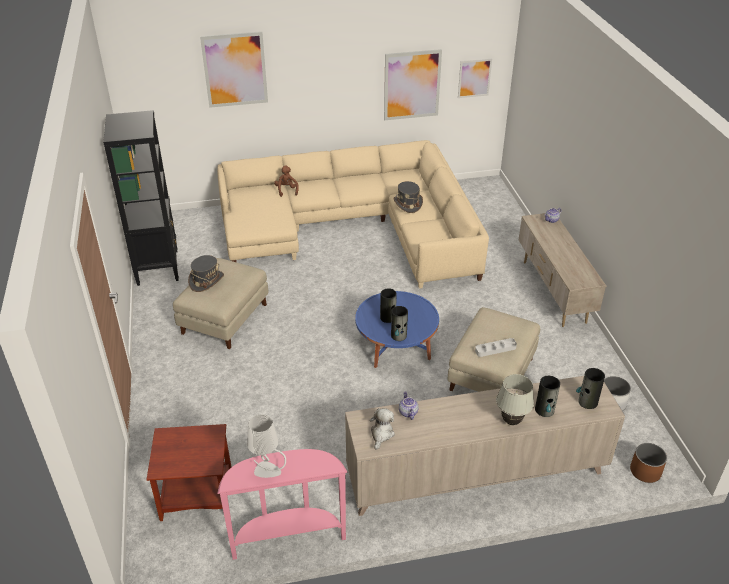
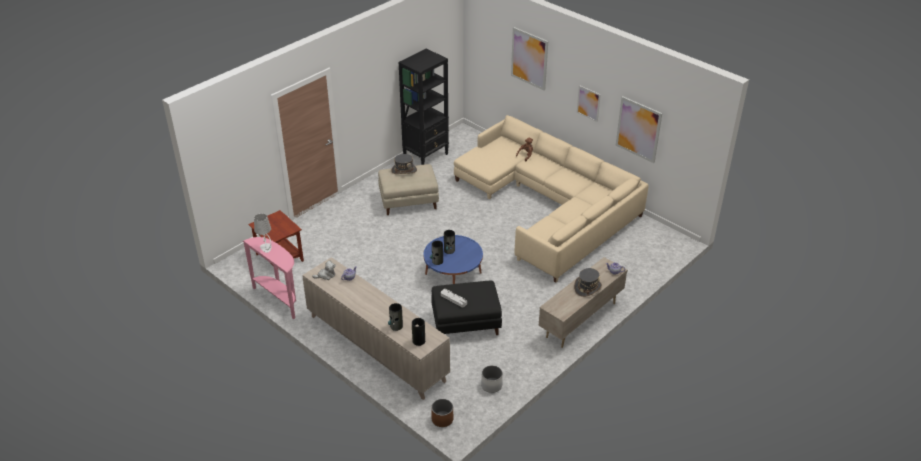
camera: 55 degrees right, 0 degrees up
(407, 204) = (569, 207): grey hat -> grey hat (587, 287)
(474, 78) = (685, 149): picture -> picture (588, 103)
(491, 374) = (466, 322): beige ottoman -> black ottoman
(511, 421) = (375, 317): white table lamp -> none

